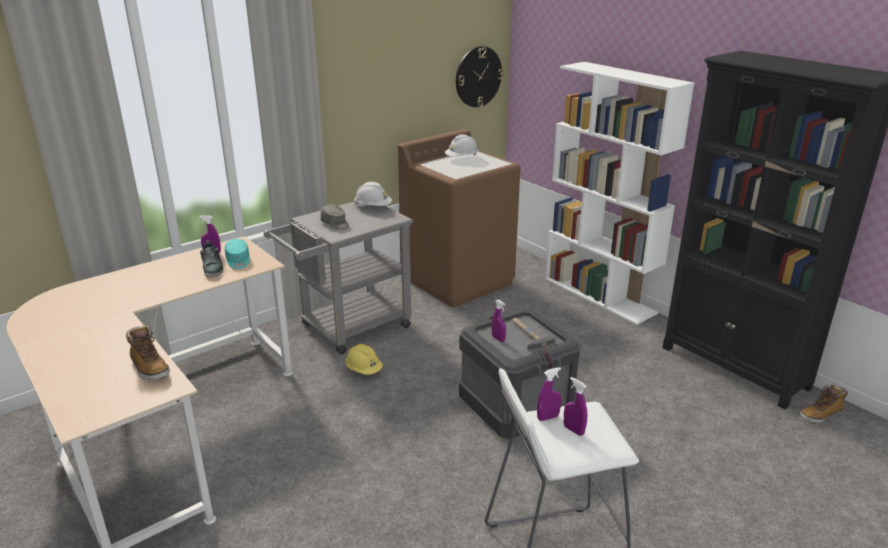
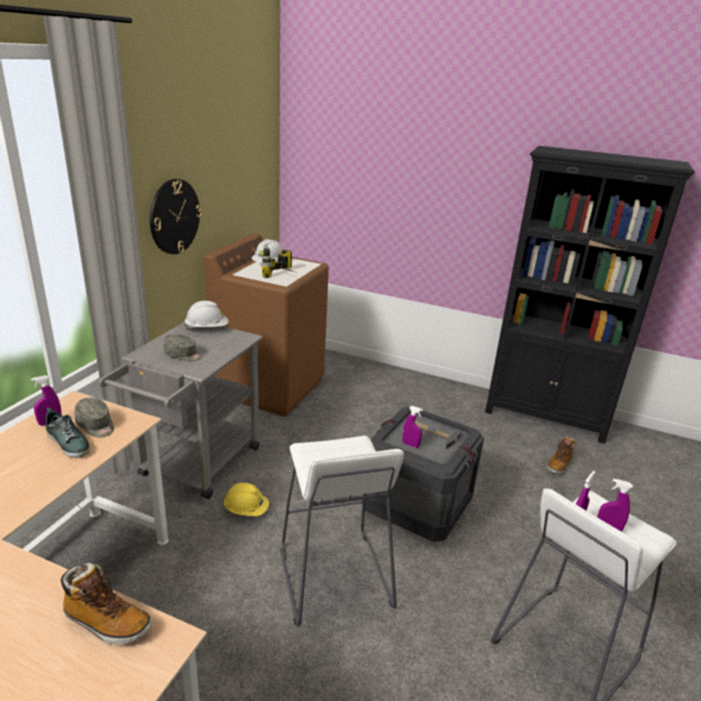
camera: 30 degrees left, 0 degrees up
(238, 261) = (96, 425): turquoise cap -> grey cap
(394, 436) = (333, 578): none -> white stool
(464, 171) = (285, 276): none -> power drill
(478, 76) = (259, 179): wall clock -> wall clock (174, 216)
(599, 296) = (402, 375): white bookcase -> none
(820, 415) = (628, 441): boot -> boot (559, 464)

